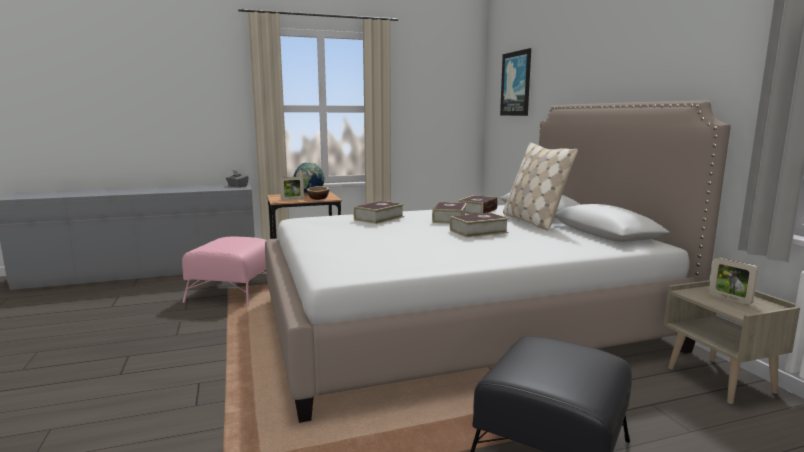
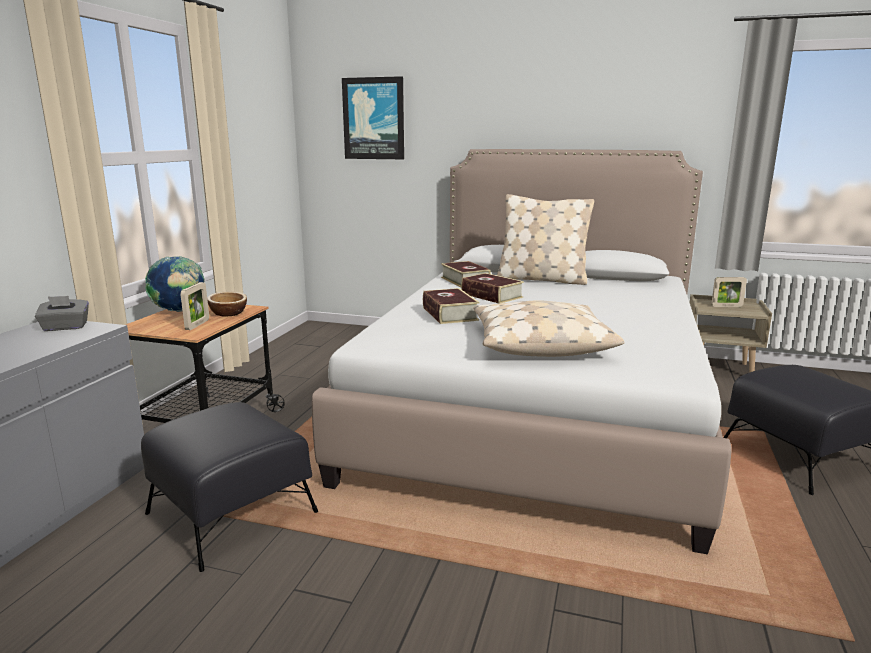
camera: 55 degrees left, 5 degrees up
(233, 292) = (232, 512): pink ottoman -> black ottoman
(355, 240) = (539, 343): none -> beige pillow
(478, 231) = (564, 300): book -> none

